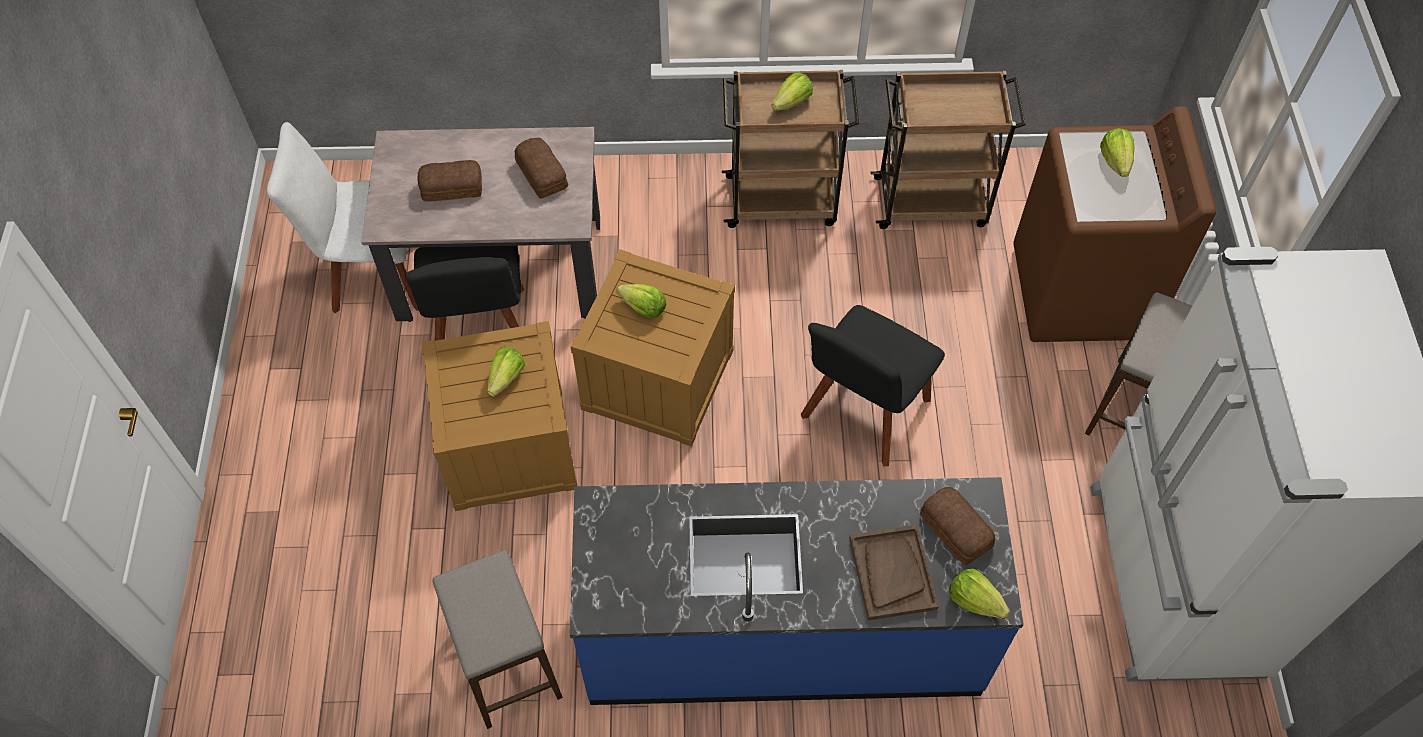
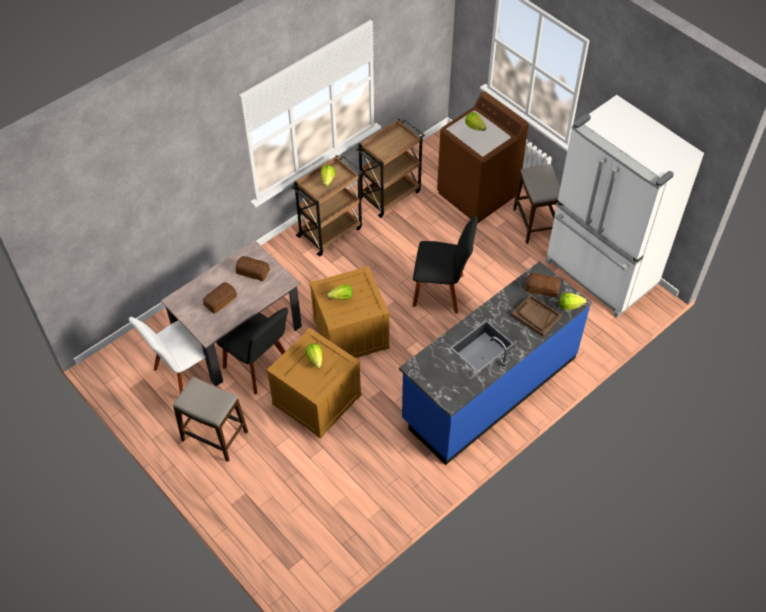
camera: 40 degrees left, 5 degrees down
(506, 663) = (399, 475): stool -> stool (215, 436)
(863, 414) = (441, 291): black chair -> black chair turned 75 degrees counterclockwise

